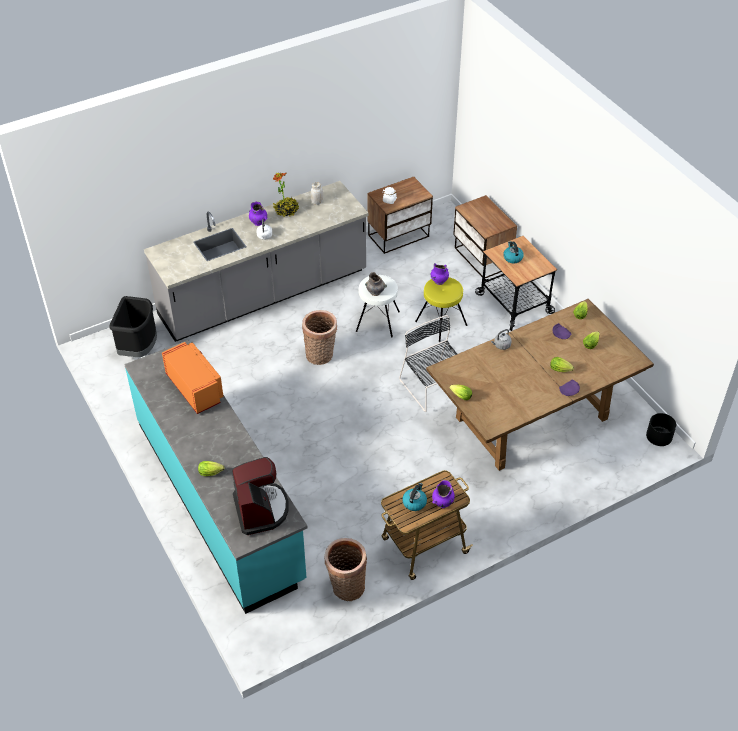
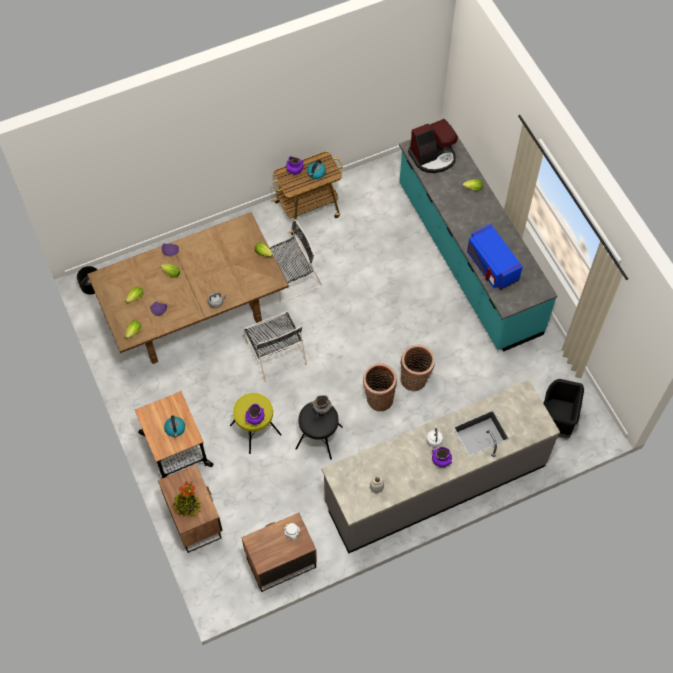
camera: 175 degrees left, 15 degrees up
(195, 388) = (491, 265): orange microwave -> blue microwave
(261, 509) = (433, 157): coffee machine -> coffee machine turned 105 degrees counterclockwise
(286, 211) = (410, 478): potted plant -> potted plant (187, 505)
(346, 587) = (369, 183): basket -> basket (415, 380)
(377, 321) = (319, 437): white stool -> black stool
(432, 463) = (290, 278): none -> black chair

